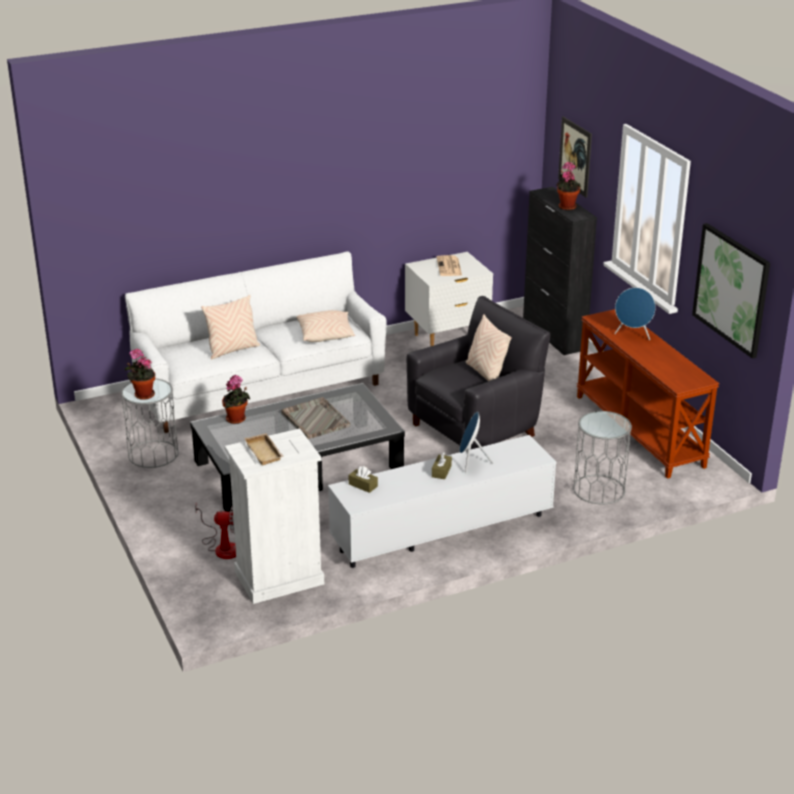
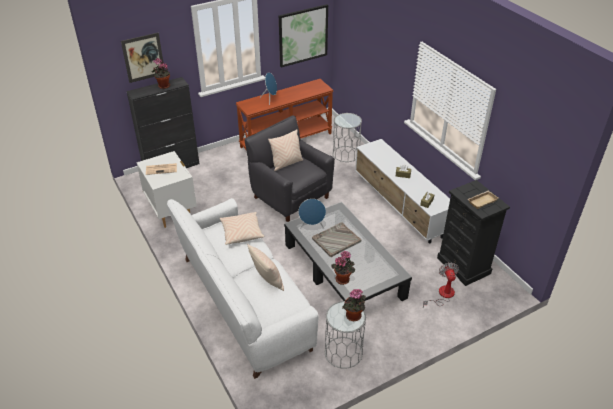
camera: 95 degrees left, 10 degrees up
(279, 578) = (464, 266): white dresser -> black dresser
(470, 462) = (391, 165): blue speaker -> blue speaker (312, 227)

